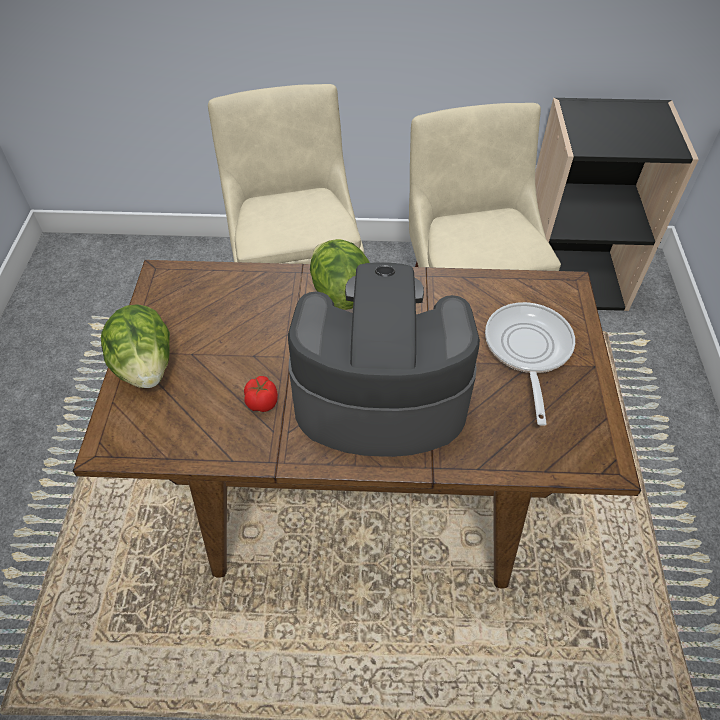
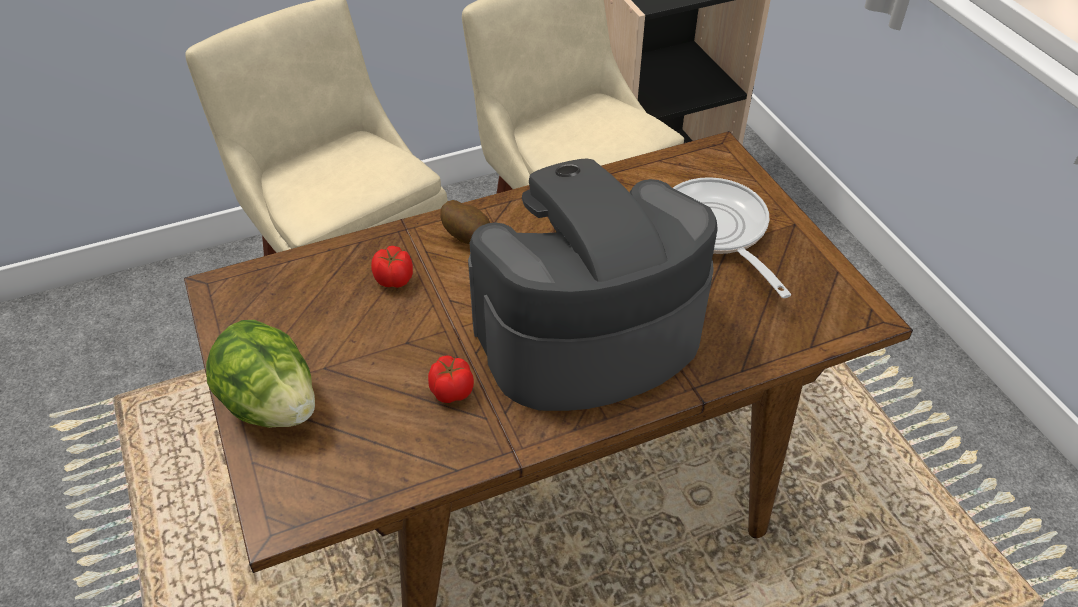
camera: 25 degrees left, 5 degrees down
(272, 307) = (394, 280): none -> tomato
(339, 292) = (467, 236): lettuce -> potato

